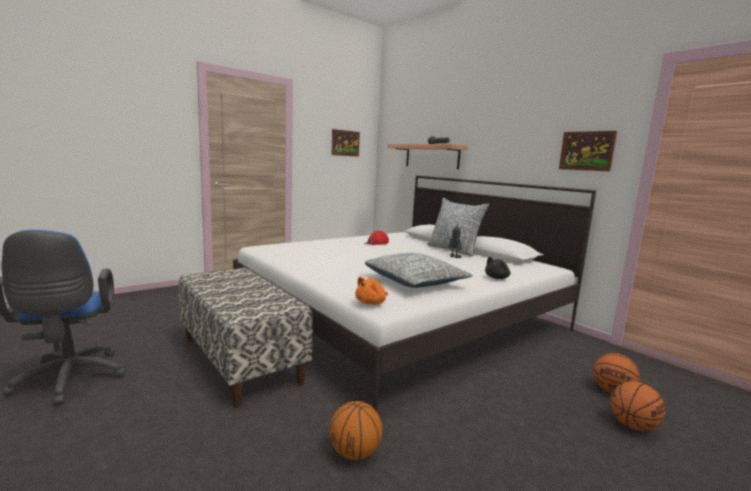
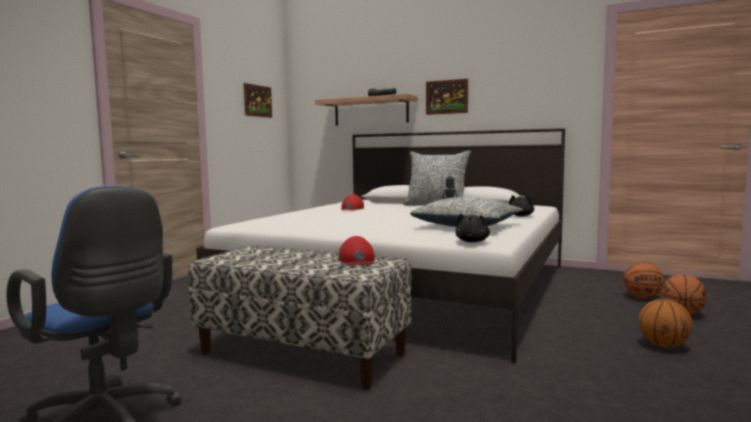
camera: 25 degrees left, 5 degrees down
(273, 299) = (357, 260): none -> red cap
(354, 453) = (532, 385): basketball -> basketball (663, 345)
(371, 303) = (472, 241): orange plush toy -> black plush toy
(586, 151) = (549, 92): picture -> picture (447, 97)

